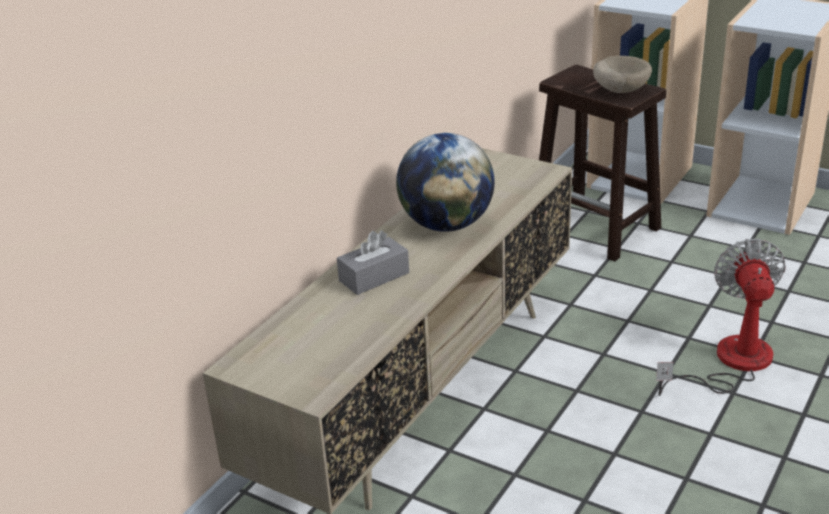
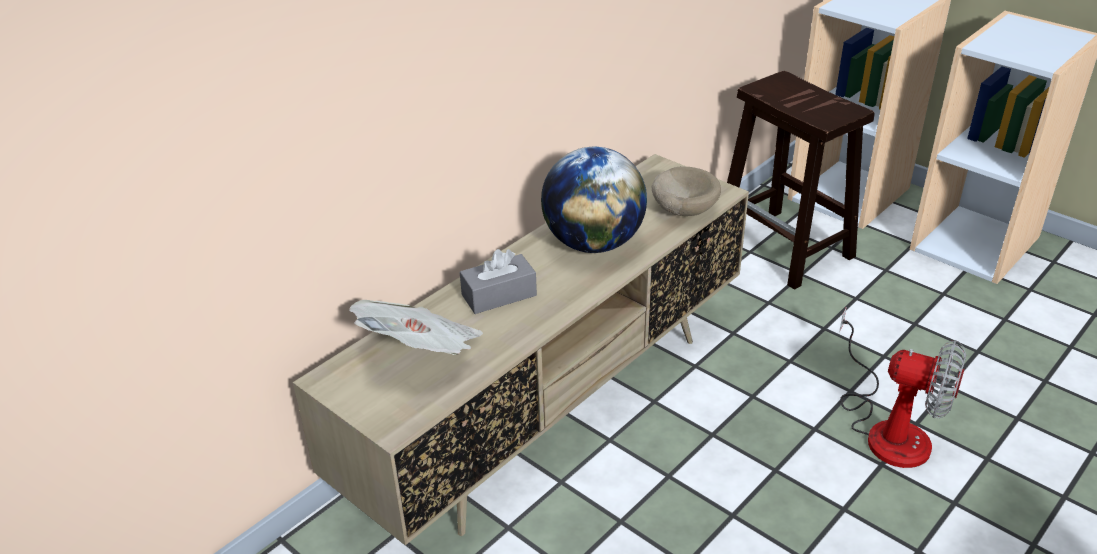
camera: 10 degrees right, 5 degrees up
(319, 331) = (422, 352): none -> newspaper
(619, 90) = (822, 107): beige bowl -> beige bowl (683, 209)
(730, 363) = (888, 428): fan -> fan turned 105 degrees clockwise

